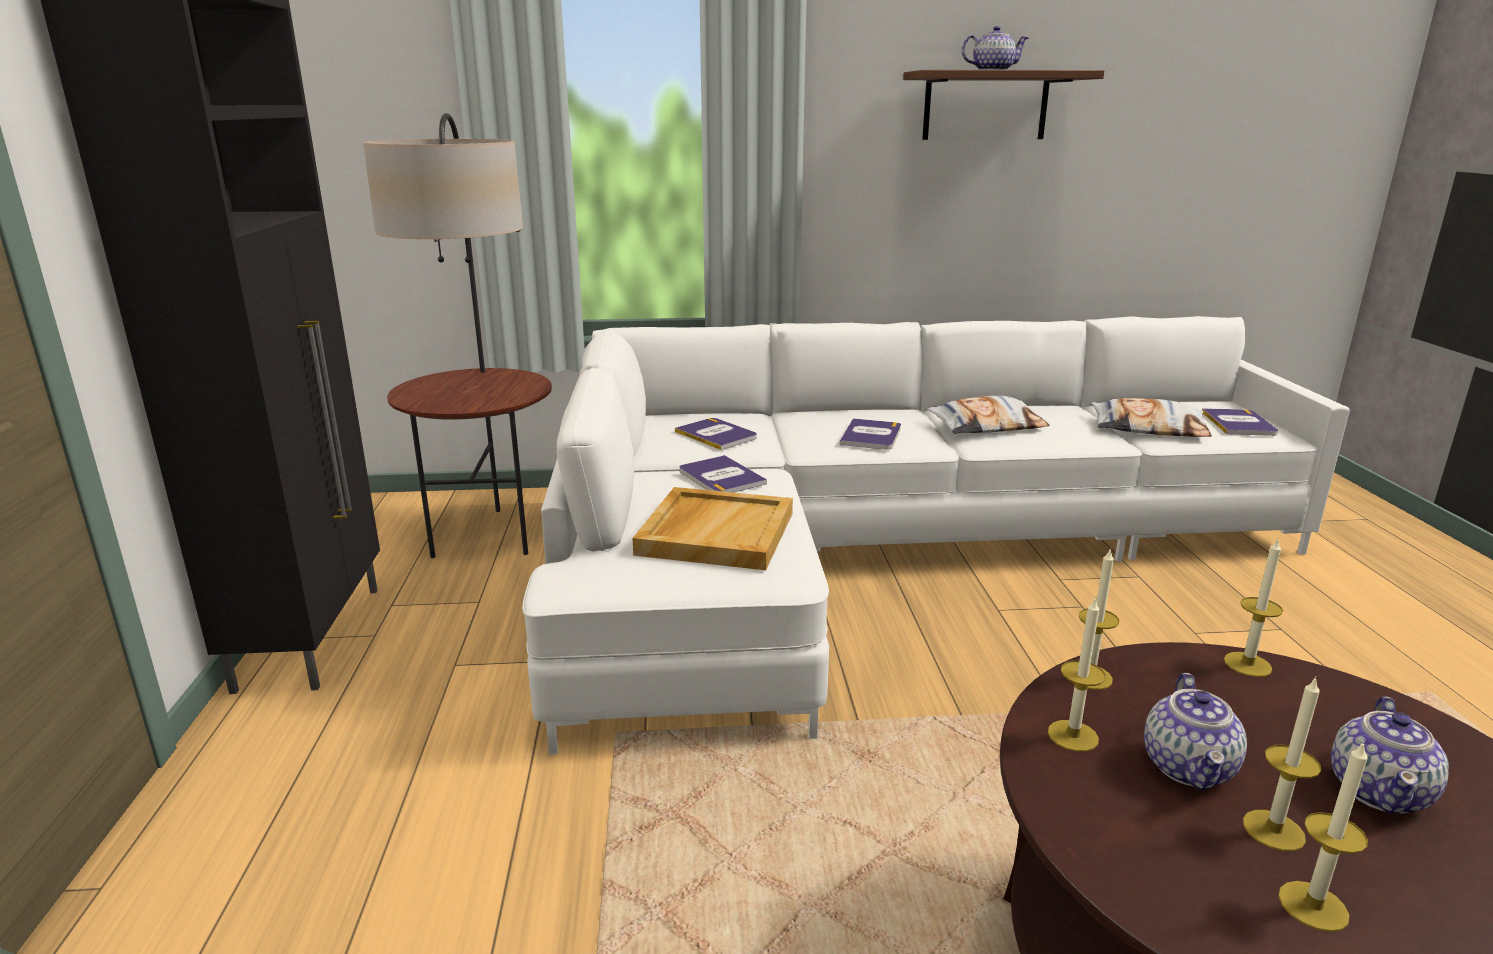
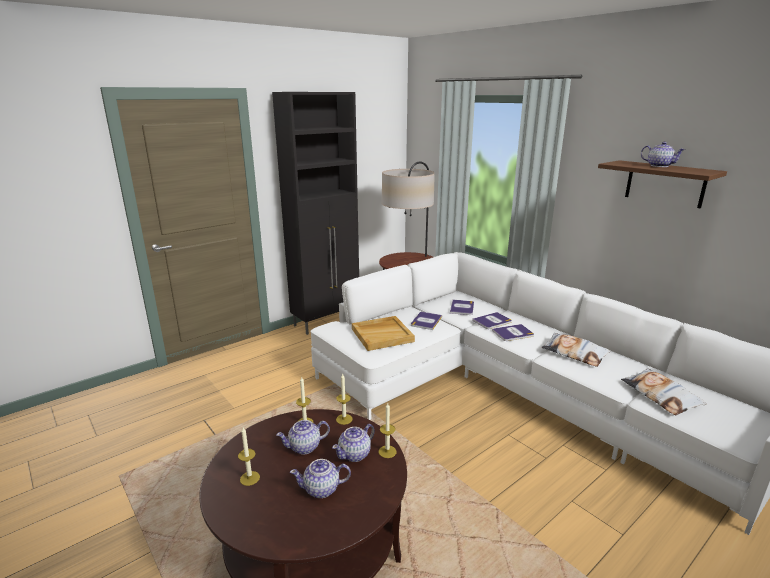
camera: 55 degrees right, 0 degrees up
(1238, 423) = (728, 423): book -> book (492, 321)
(1245, 705) = (355, 454): none -> teapot
(1273, 830) = (282, 467): candle -> none

